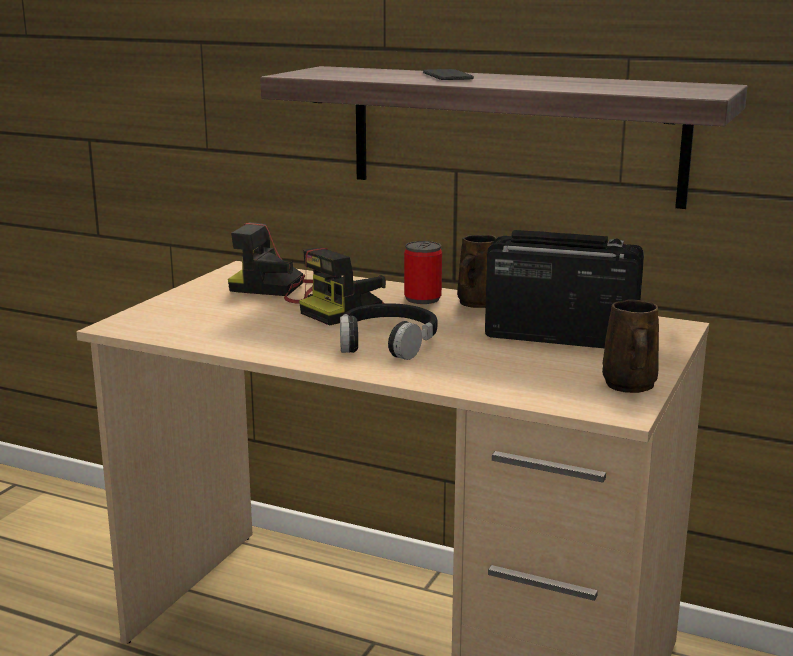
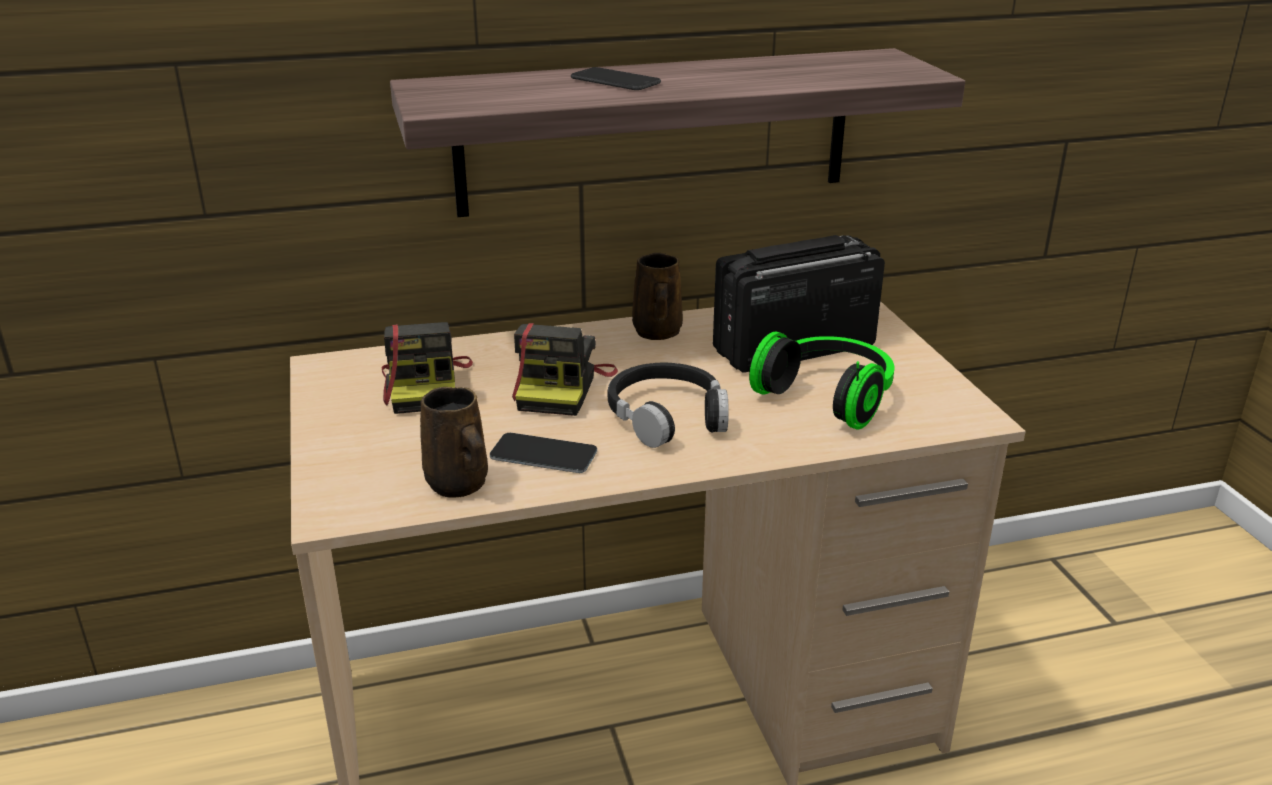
camera: 40 degrees left, 10 degrees up
(273, 336) = (543, 454): none -> phone
(277, 290) = (426, 385): camera -> camera turned 75 degrees counterclockwise
(422, 299) = (597, 344): can -> none
(526, 366) = (829, 396): none -> headphones
(629, 386) = (936, 386): brown mug -> brown mug (459, 485)

